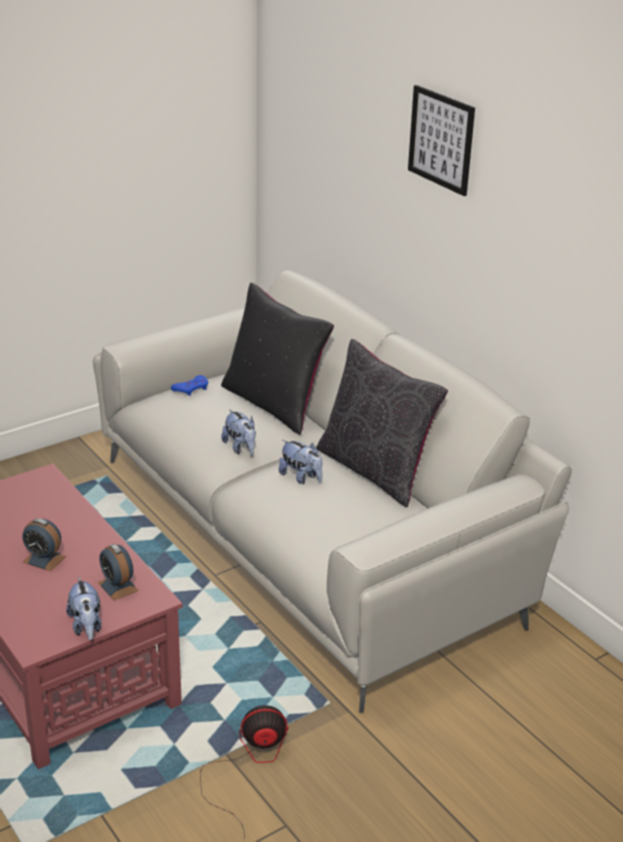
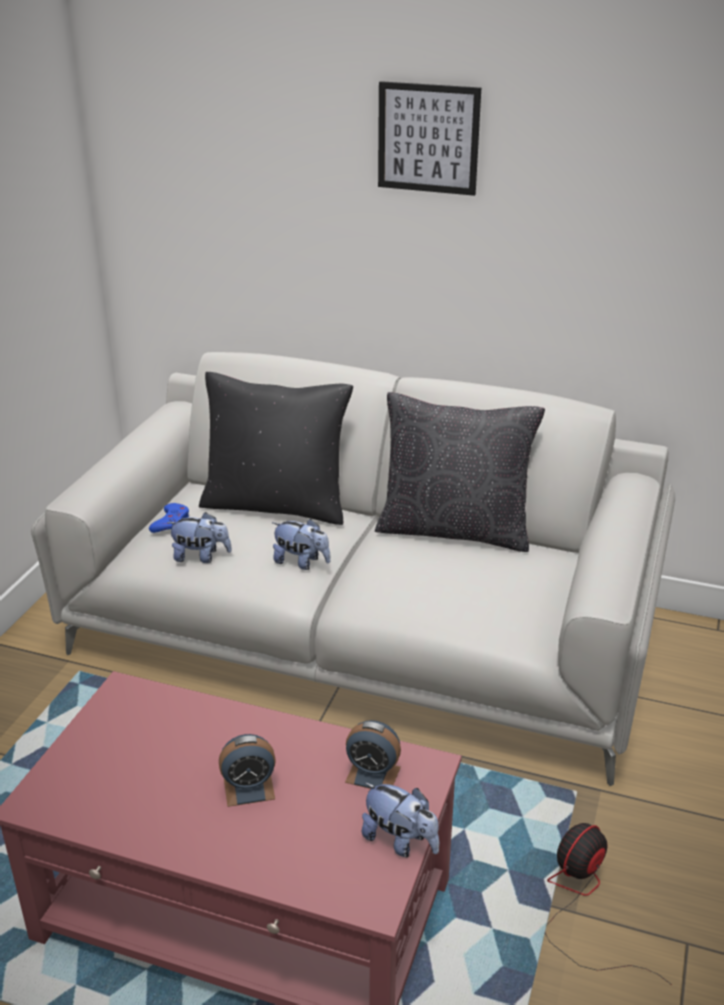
camera: 35 degrees left, 0 degrees up
(301, 477) = (401, 566): plush toy -> plush toy (201, 557)

